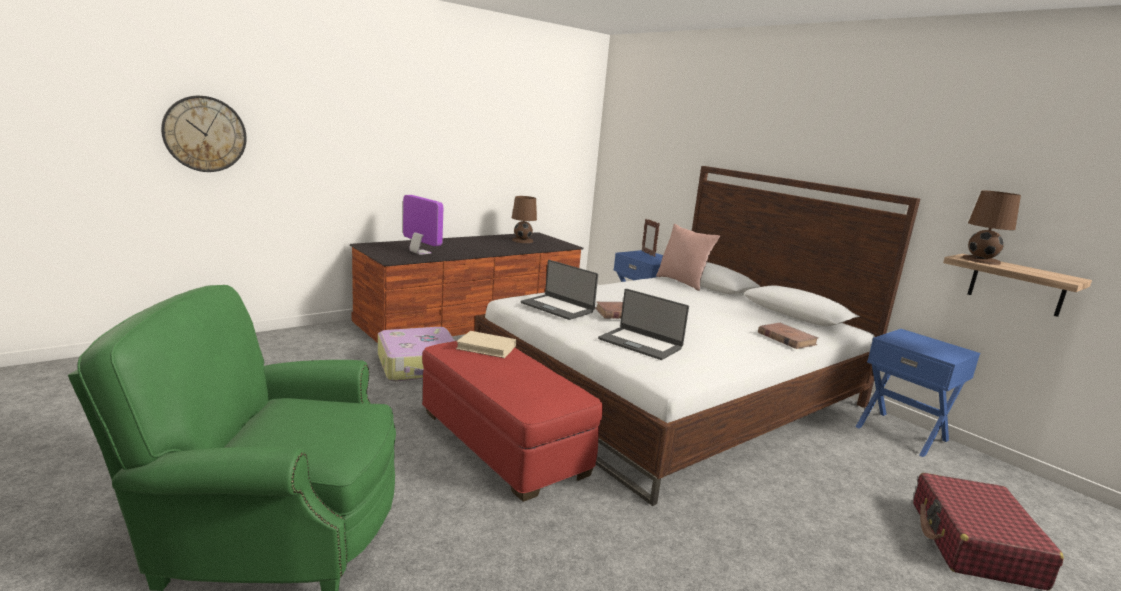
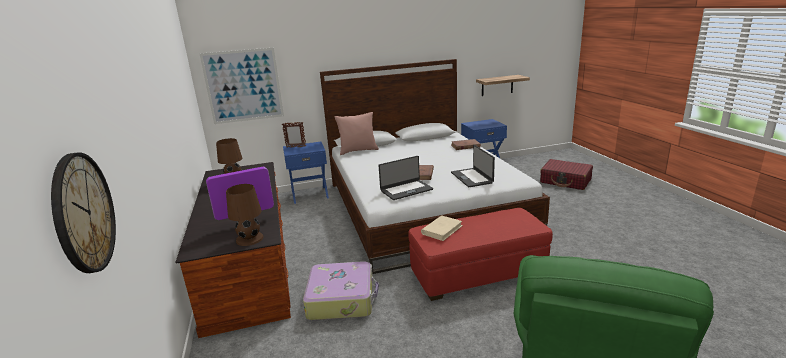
camera: 65 degrees left, 5 degrees up
(632, 164) = (243, 86): none -> picture
(640, 343) = (472, 177): laptop -> laptop turned 105 degrees clockwise
(981, 260) = (491, 79): brown table lamp -> brown table lamp (250, 238)

